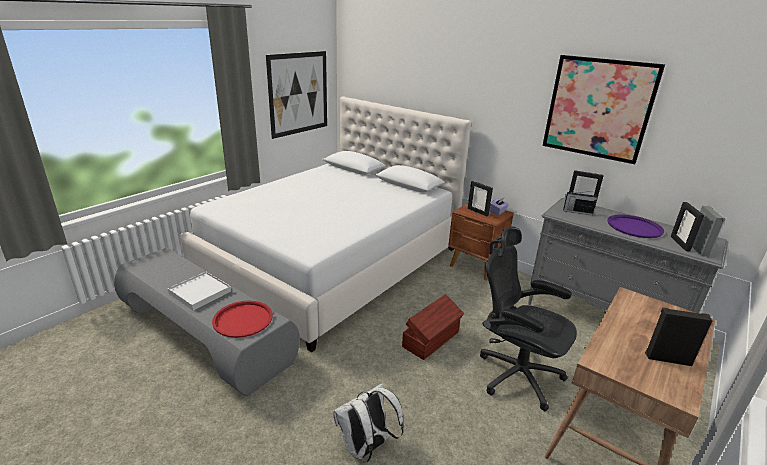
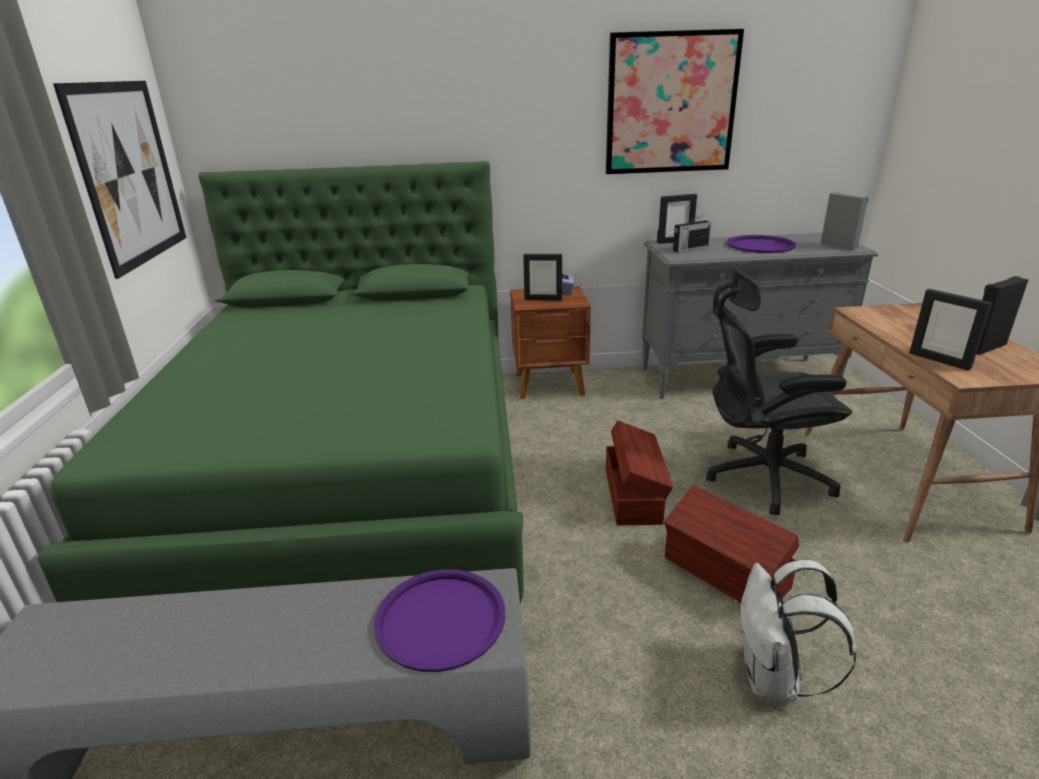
camera: 40 degrees left, 0 degrees up
(200, 292) = (272, 634): white tray -> none
(243, 319) = (441, 619): red tray -> purple tray
(332, 262) = (353, 472): white bed -> green bed
(417, 398) = (725, 574): none -> brown storage box
(680, 243) = (819, 246): picture frame -> picture frame (940, 360)

